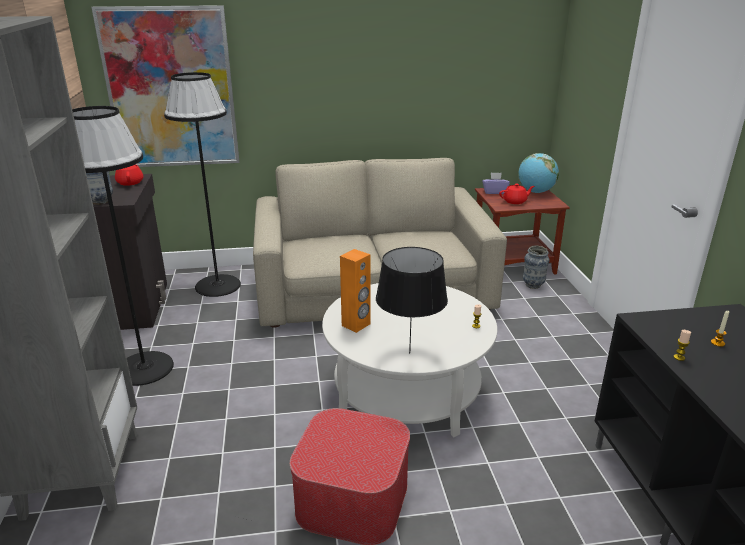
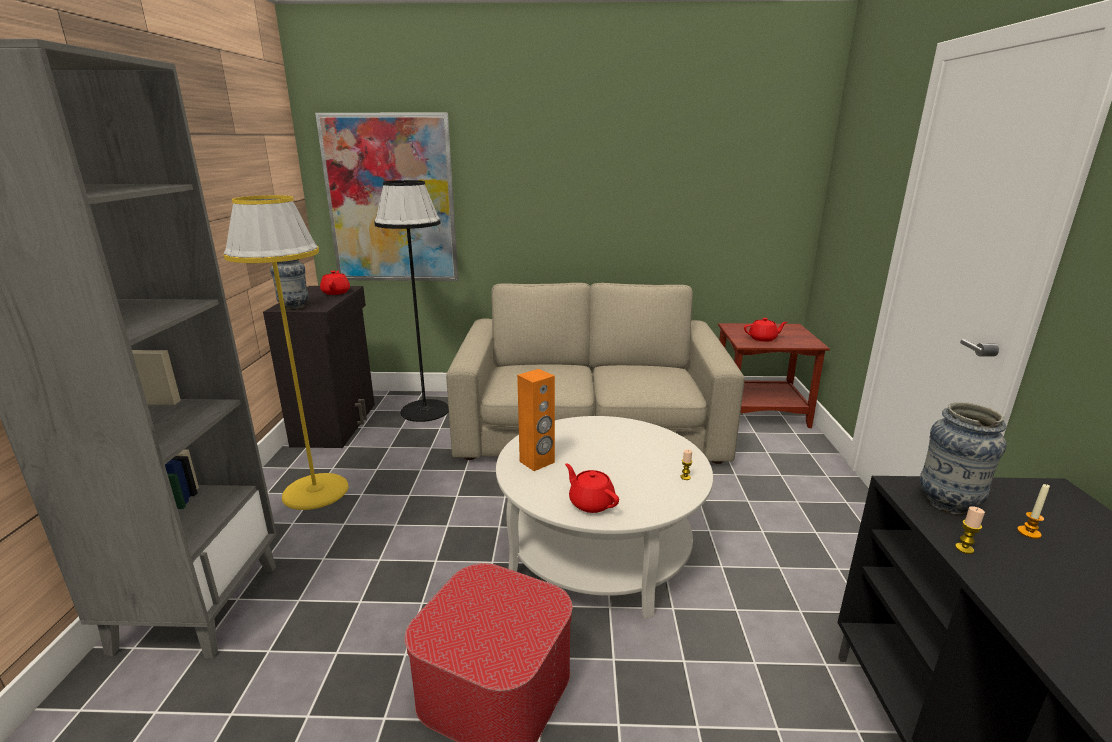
camera: 10 degrees right, 5 degrees down
(144, 368) = (315, 491): black floor lamp -> yellow floor lamp
(409, 353) = (591, 502): black table lamp -> red teapot
(494, 192) = (740, 328): purple tissue box -> none
(533, 285) = (780, 439): vase -> vase (948, 503)
(536, 192) = (790, 330): globe -> none

